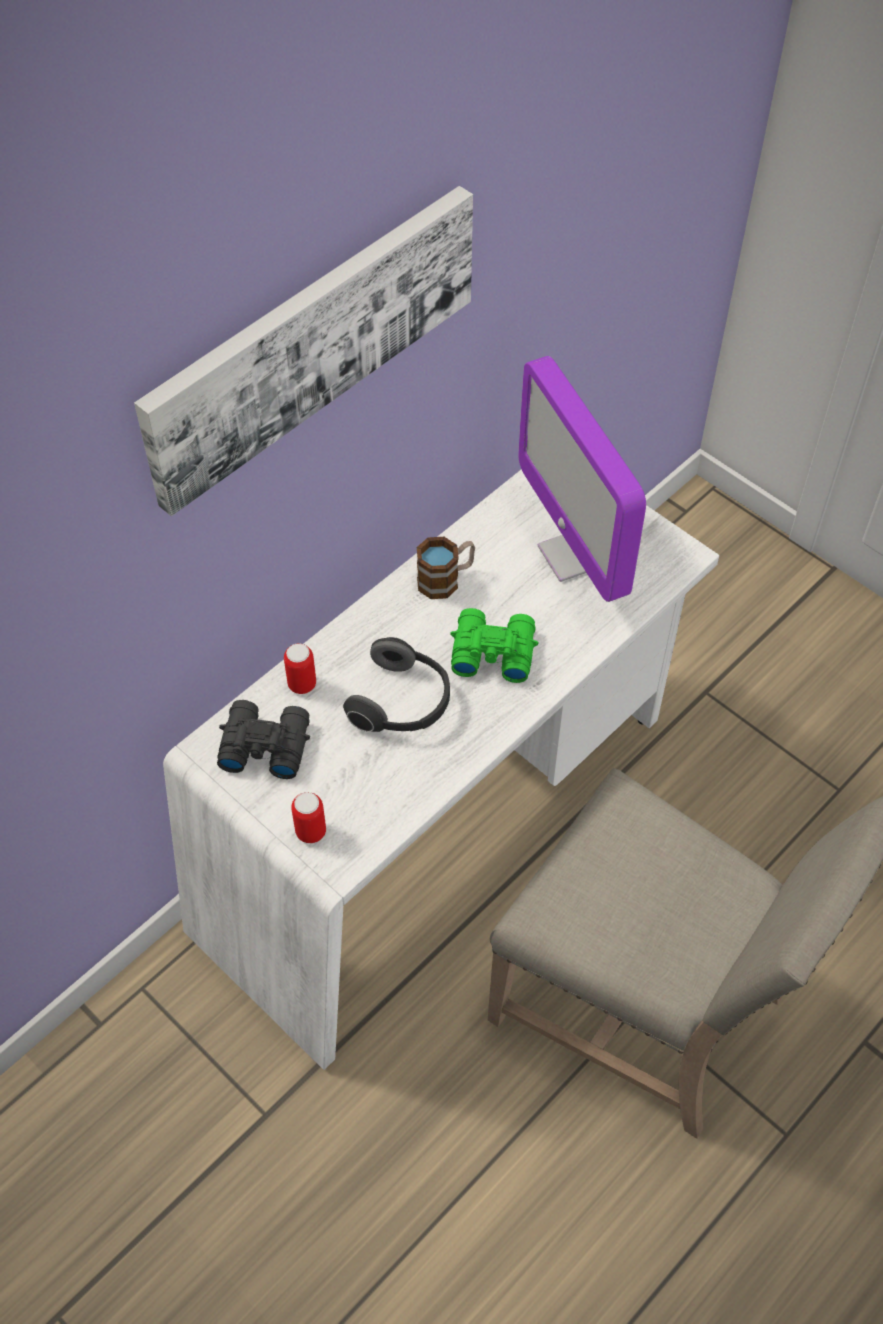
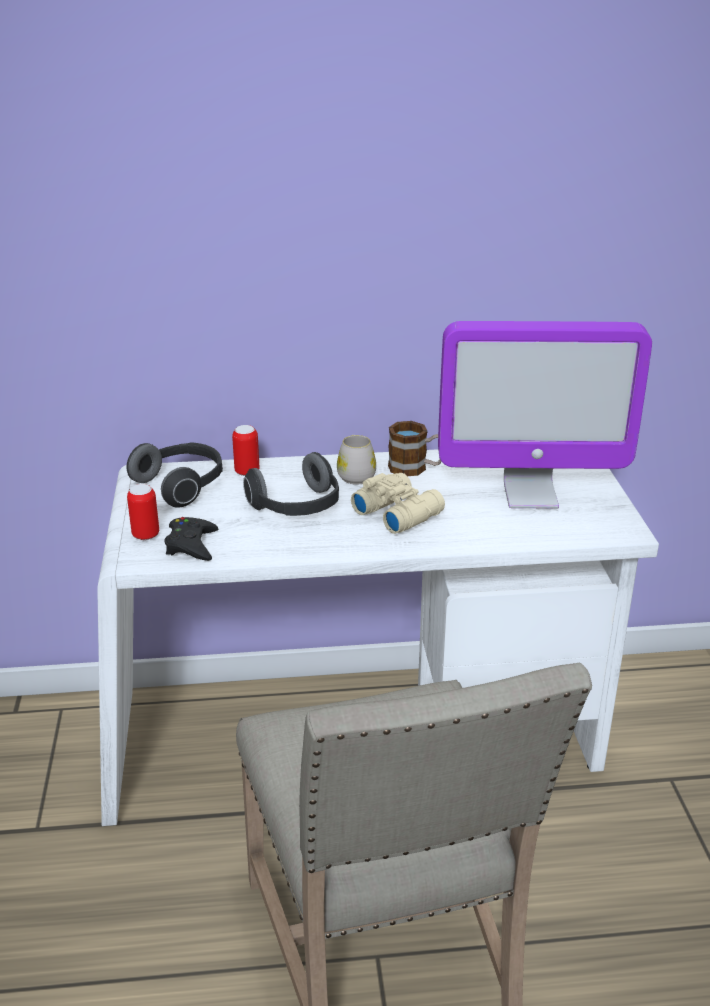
camera: 40 degrees right, 25 degrees down
(263, 744) = (182, 486): black binoculars -> headphones
(311, 342) = (321, 140): picture -> none
(365, 815) = (191, 545): none -> black game controller
(404, 623) = (355, 474): none -> white mug
(491, 651) = (397, 512): green binoculars -> beige binoculars
(574, 555) = (530, 495): monitor -> monitor turned 105 degrees counterclockwise

